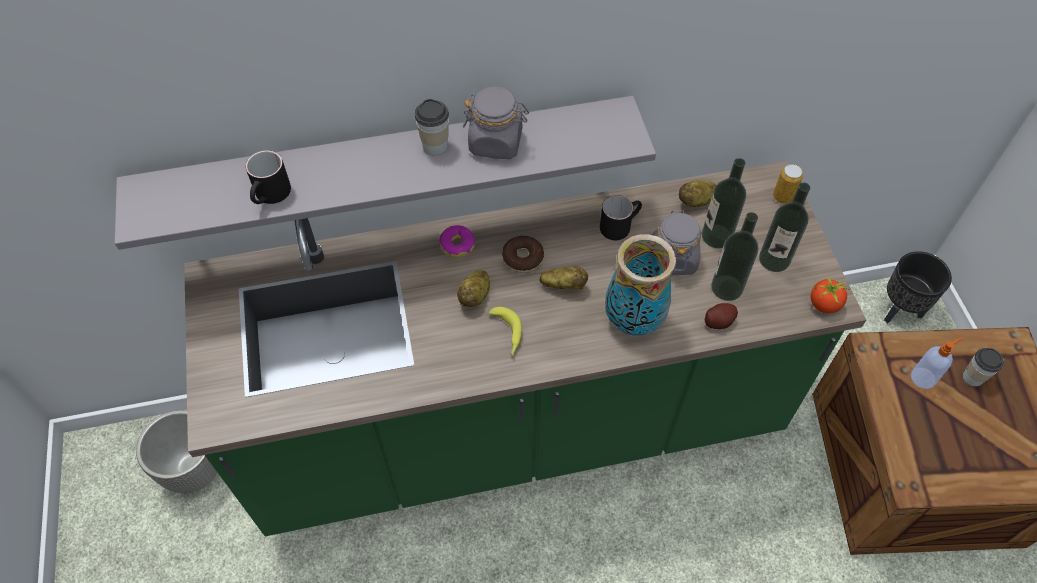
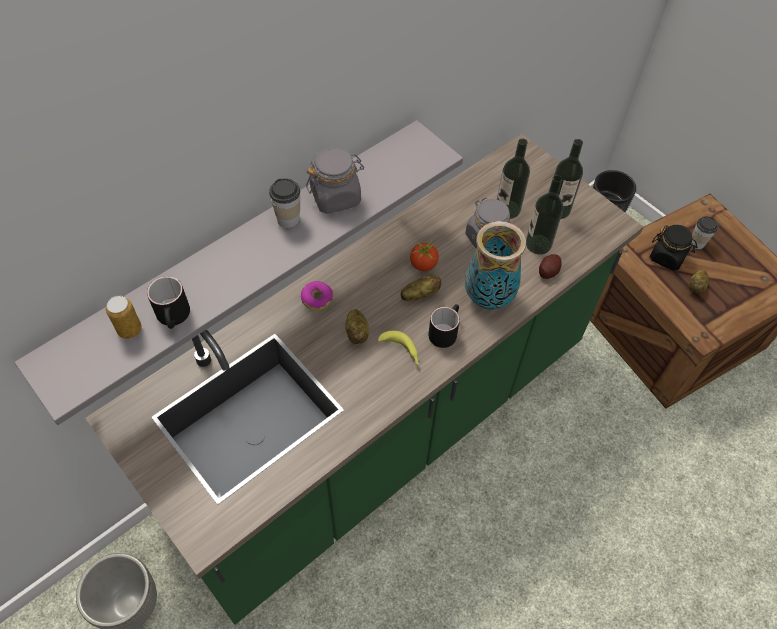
camera: 30 degrees left, 0 degrees up
(523, 258) = (376, 287): donut -> none
(619, 225) = (432, 230): black mug -> black mug (444, 331)
(696, 201) = (477, 189): potato -> potato (696, 287)
(783, 197) = (535, 161): can -> can (129, 329)
(823, 304) = (610, 228): tomato -> tomato (423, 265)
(923, 377) = (667, 257): soap dispenser -> black jar

